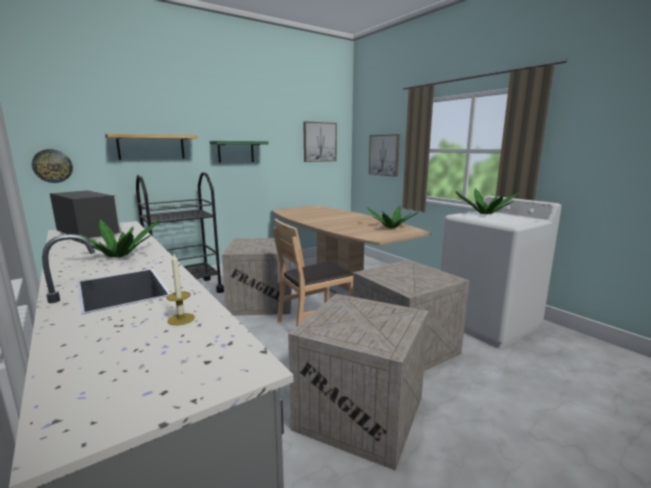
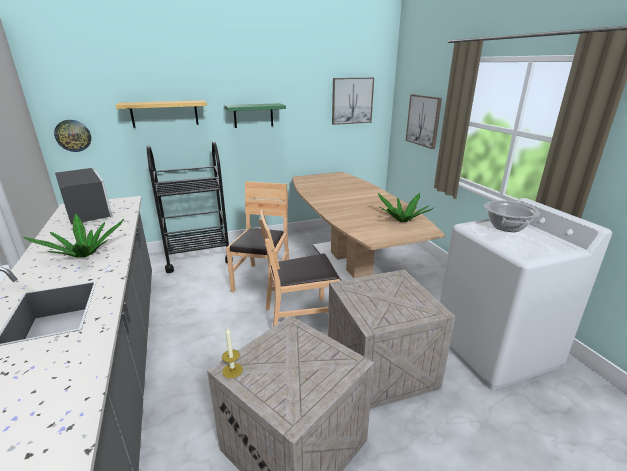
camera: 15 degrees right, 10 degrees up
(181, 319) = (59, 374): candle -> candle (232, 370)
(262, 301) = (263, 280): crate -> brown chair
(484, 214) = (507, 227): potted plant -> cooking pot

